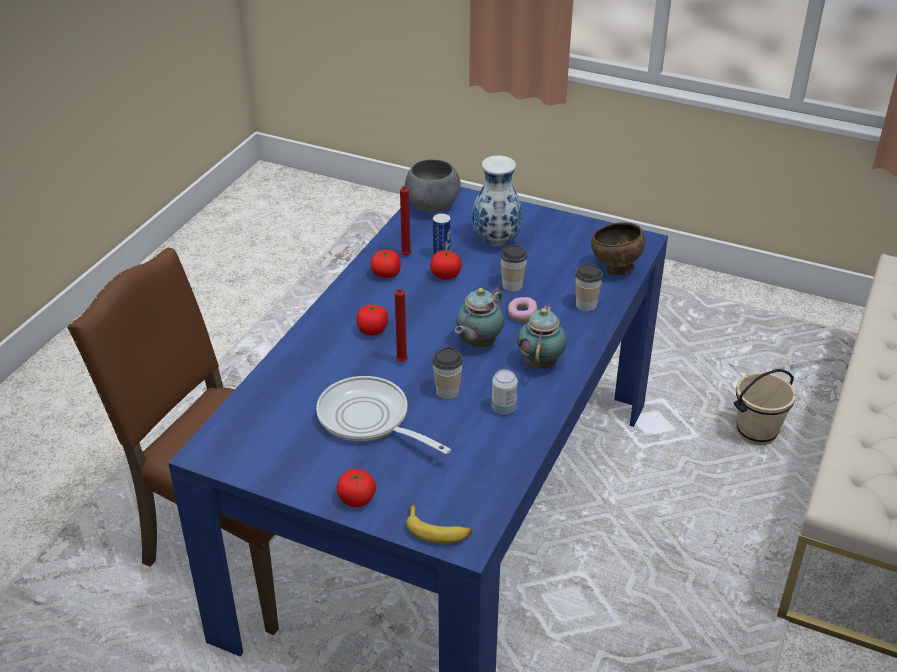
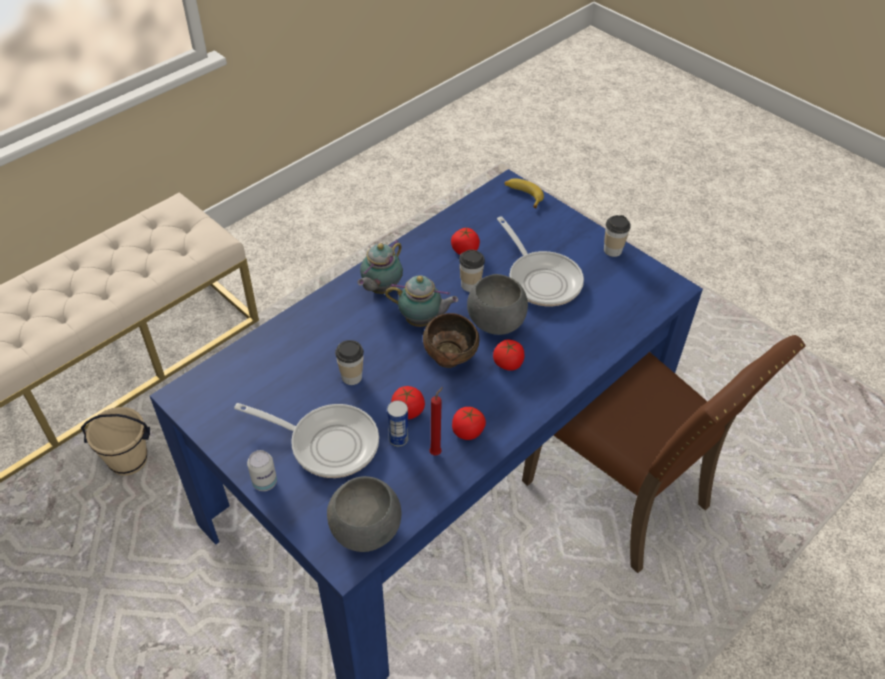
camera: 160 degrees left, 10 degrees up
(356, 499) = (569, 226): tomato -> tomato (465, 250)
(401, 363) = (496, 322): red candle -> grey bowl
(477, 344) = (422, 321): teapot -> teapot turned 45 degrees clockwise
(497, 241) = (327, 443): vase -> frying pan
(503, 408) = (435, 260): can -> can (265, 482)
(522, 314) = (365, 340): donut -> none
(586, 305) = (301, 333): cup -> cup (612, 250)
(615, 270) = (241, 365): brown bowl -> brown bowl (450, 360)

